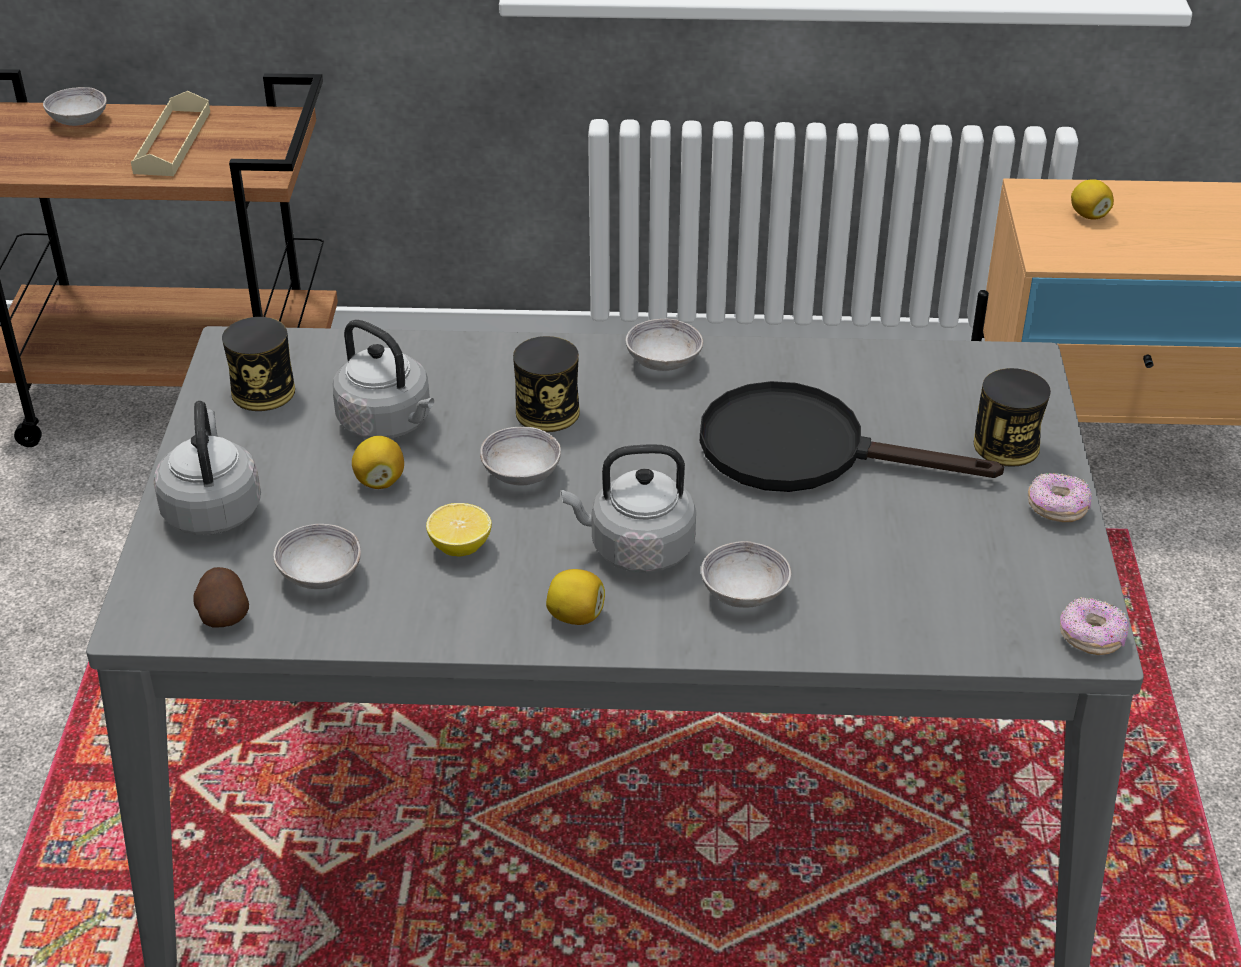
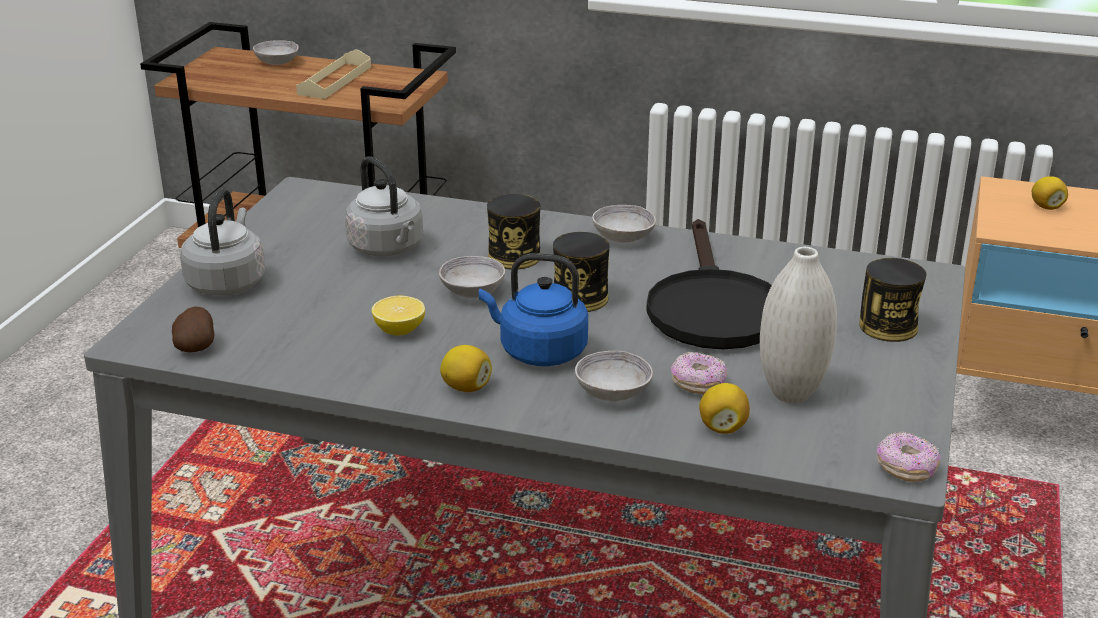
camera: 15 degrees right, 10 degrees down
(263, 391) = (306, 218): can -> can (580, 298)
(320, 575) = (282, 333): grey bowl -> none
(379, 480) = (361, 281): lemon -> lemon (722, 427)
(636, 549) = (538, 351): grey kettle -> blue kettle
(805, 450) = (712, 307): black frying pan -> black frying pan turned 120 degrees counterclockwise
(937, 559) = (791, 394): none -> white vase
(1057, 509) = (914, 375): donut -> donut (698, 384)

